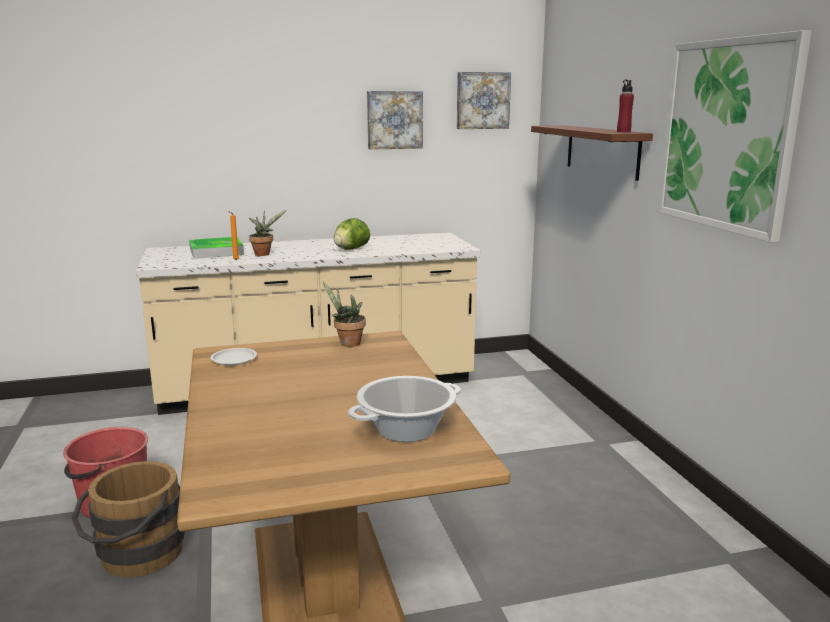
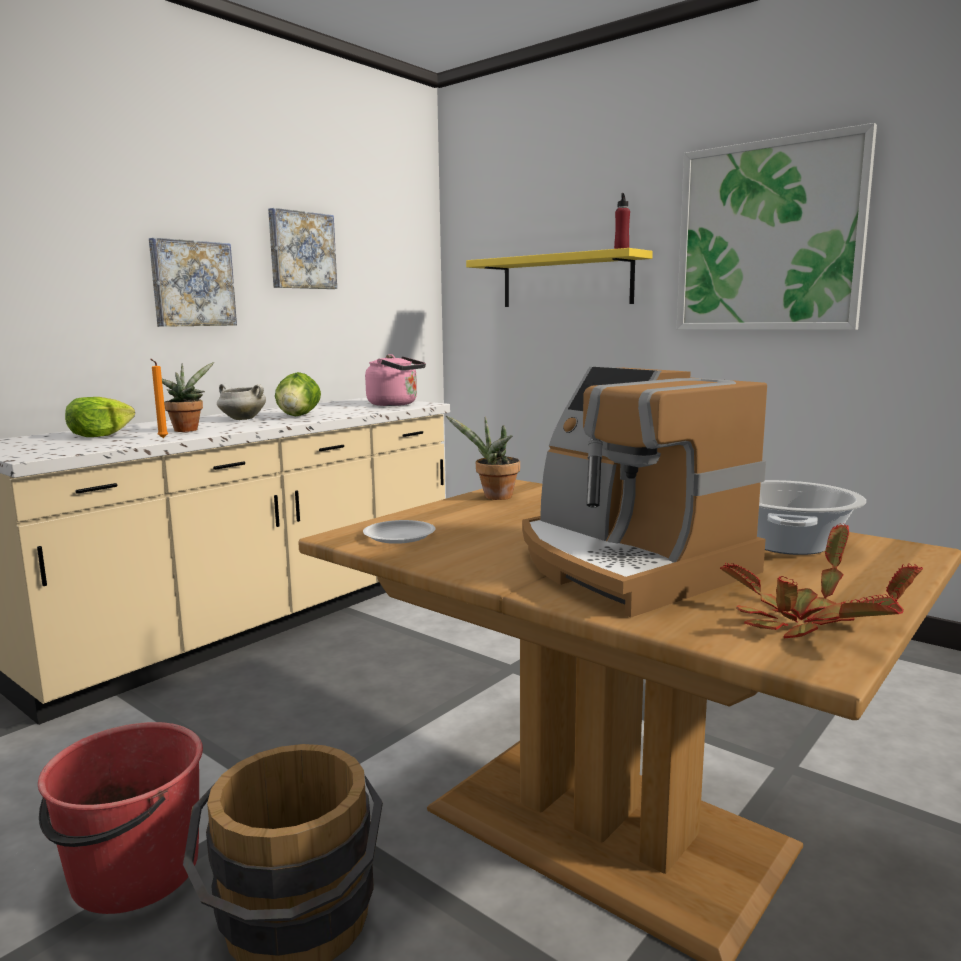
camera: 35 degrees left, 5 degrees down
(216, 251) = (100, 435): tray -> lettuce
(264, 478) = (807, 623): none -> potted plant
(283, 414) = (626, 565): none -> coffee machine
(313, 247) = (242, 419): none -> white cooking pot
(441, 245) = (395, 404): none -> pink kettle
(482, 100) = (389, 234): picture -> picture (192, 284)
(602, 151) = (566, 281): brown shelf -> yellow shelf

